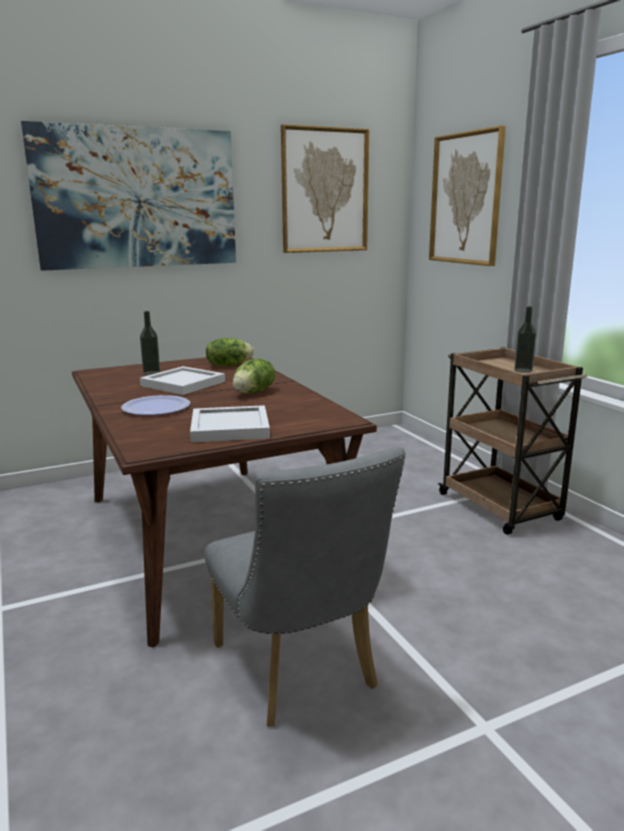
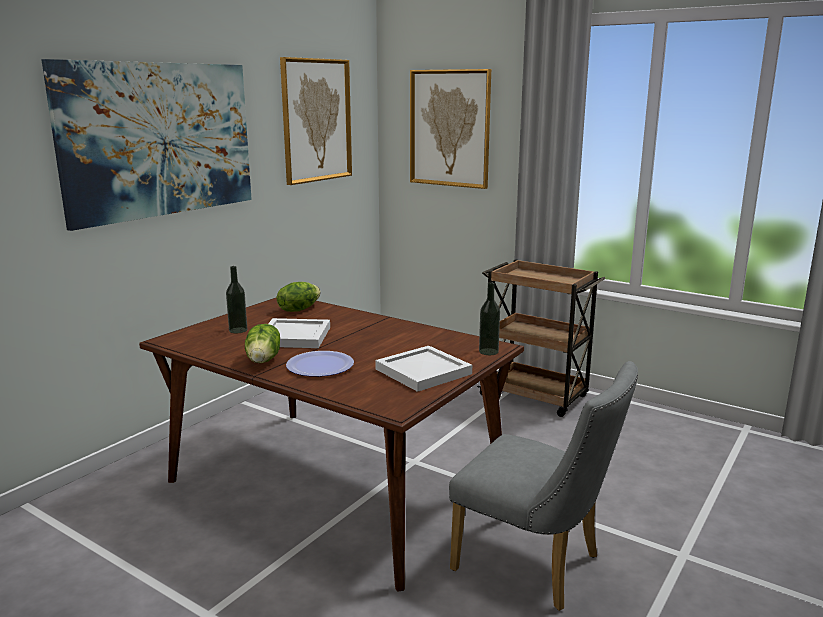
camera: 30 degrees left, 0 degrees up
(254, 392) = (378, 334): lettuce -> lettuce (264, 360)
(523, 370) = (551, 279): bottle -> bottle (488, 351)

